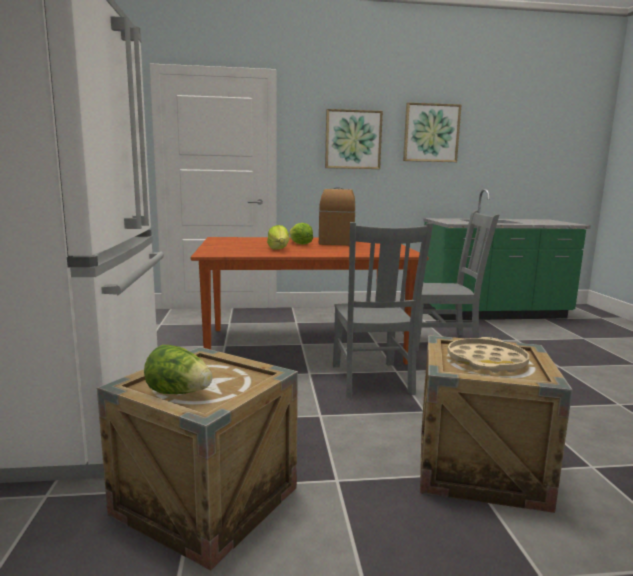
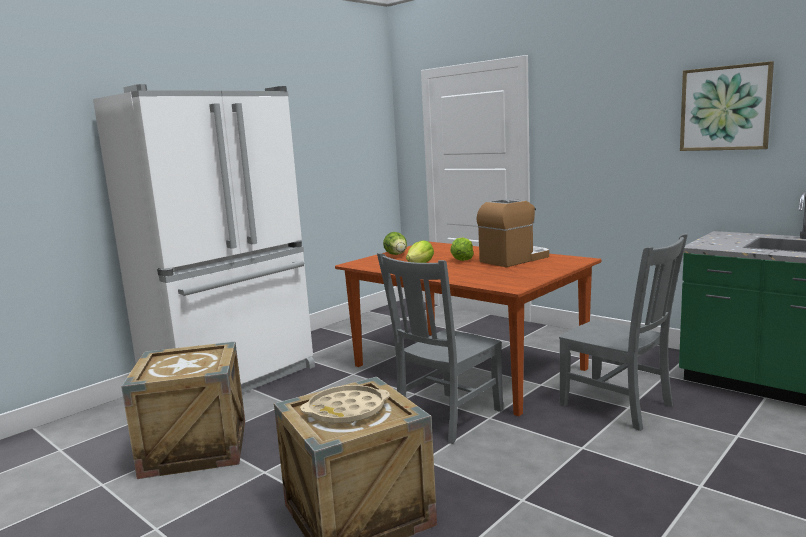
camera: 50 degrees right, 0 degrees up
(179, 393) = (161, 366): lettuce -> lettuce (397, 255)
(353, 139) = (613, 126): picture -> none

